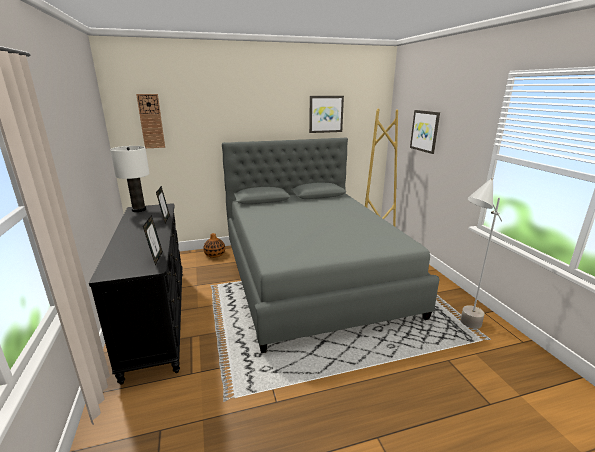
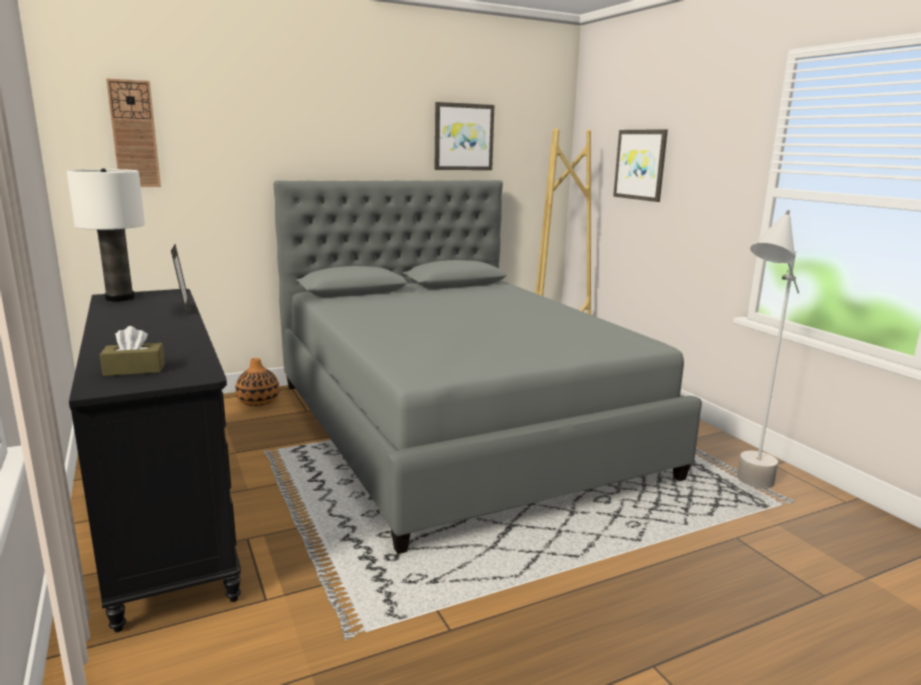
camera: 10 degrees left, 5 degrees down
(126, 262) = (134, 369): none -> brown tissue box
(156, 258) = (196, 362): picture frame -> none

